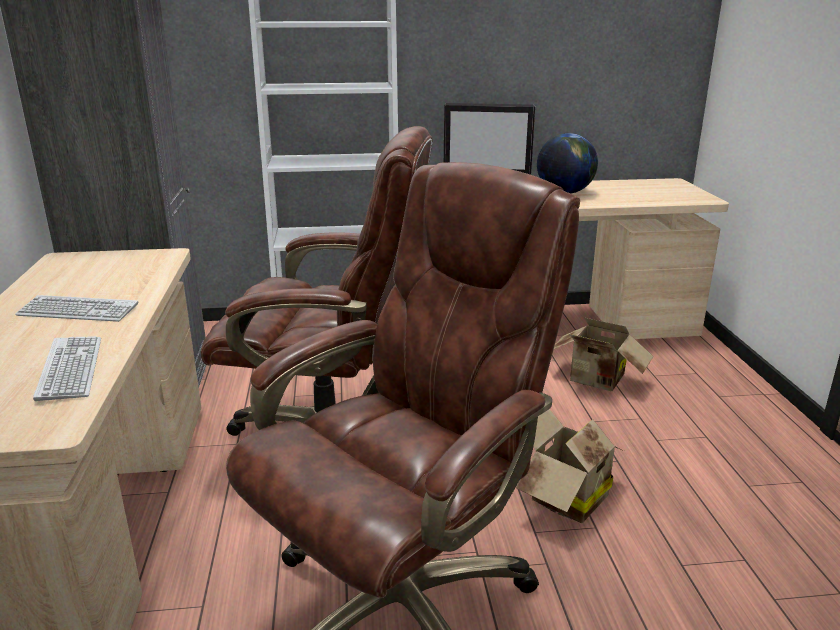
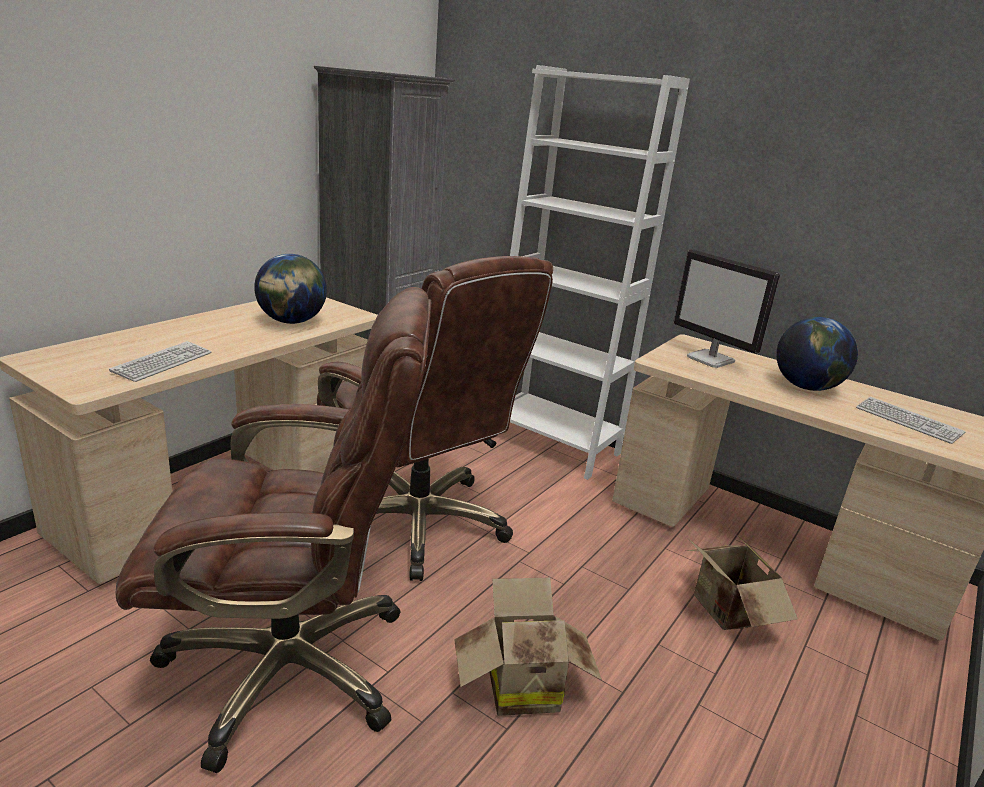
camera: 40 degrees right, 0 degrees up
(78, 311) = (239, 331): keyboard -> keyboard (908, 421)
(112, 282) = (292, 322): none -> globe

